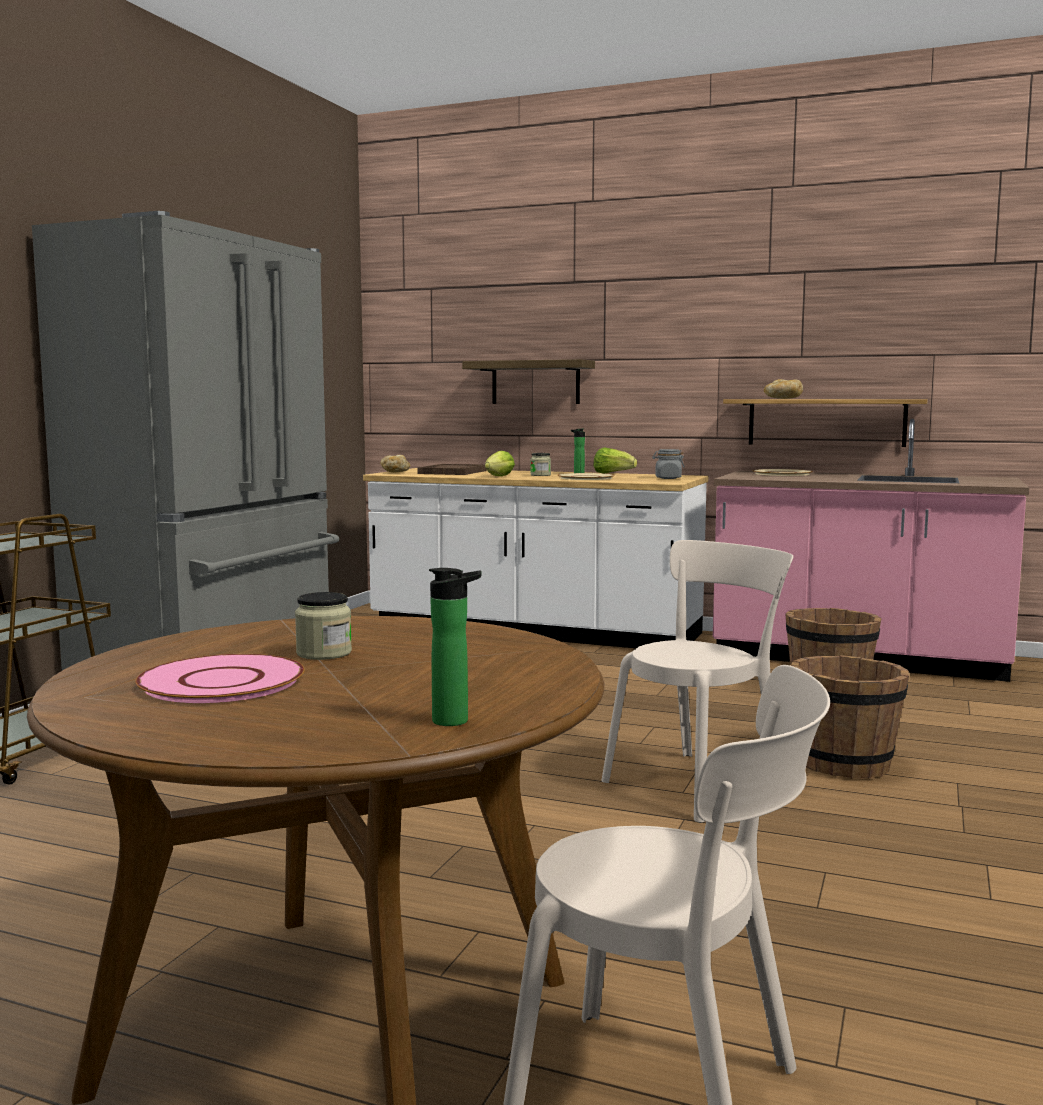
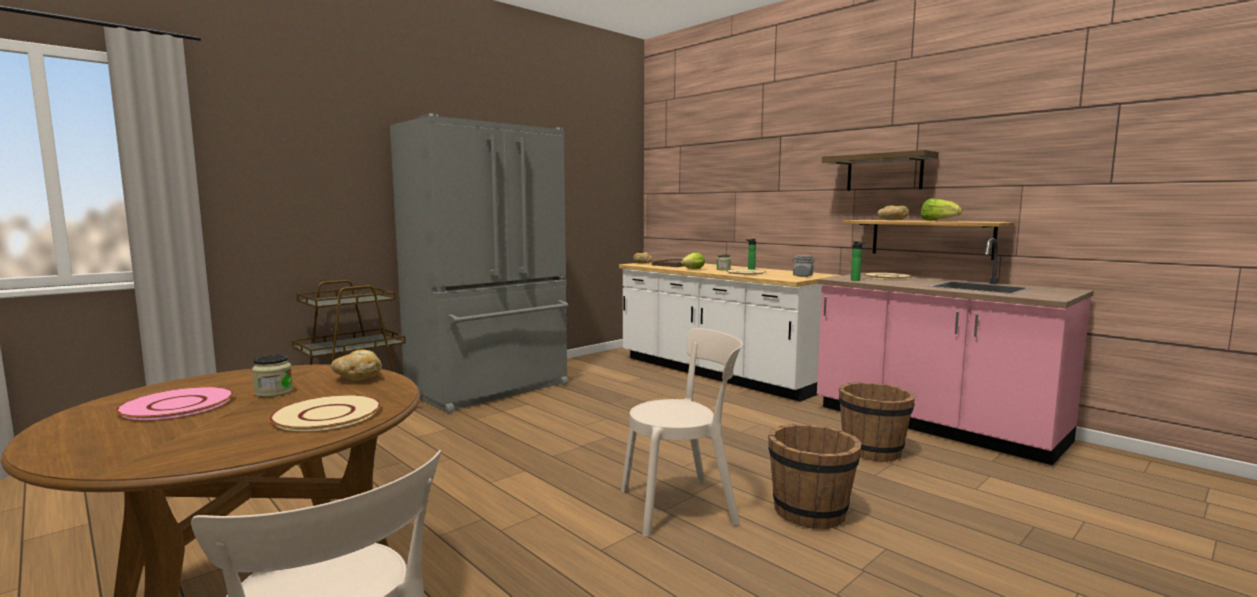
camera: 25 degrees right, 0 degrees up
(392, 627) = (358, 378): none -> bread
(456, 721) = (183, 457): bottle -> bottle (857, 280)
(495, 663) = (328, 415): none -> beige plate
(535, 382) = (736, 206): shelf -> shelf (884, 172)
(613, 473) = (776, 270): lettuce -> lettuce (938, 221)

